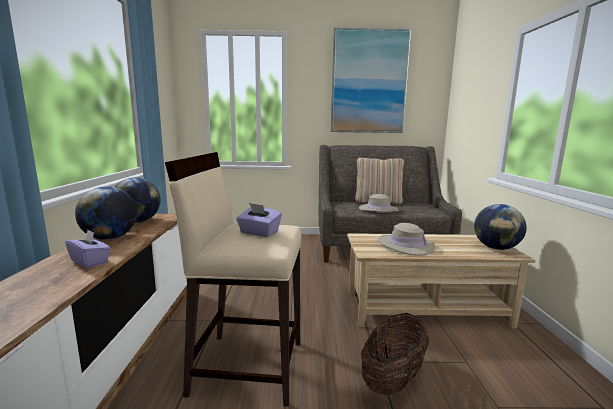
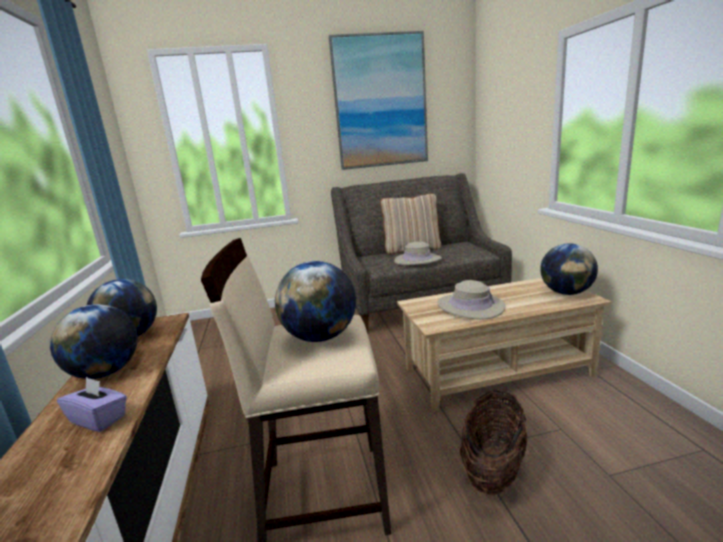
camera: 10 degrees left, 5 degrees up
(259, 233) = (320, 337): purple tissue box -> globe

